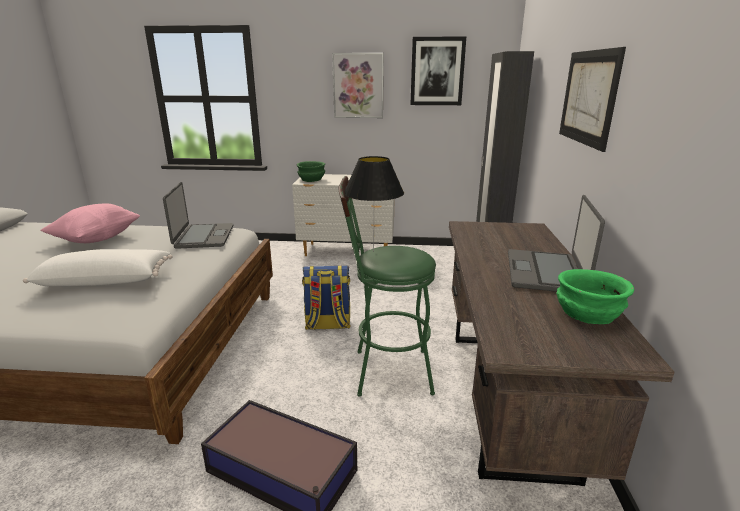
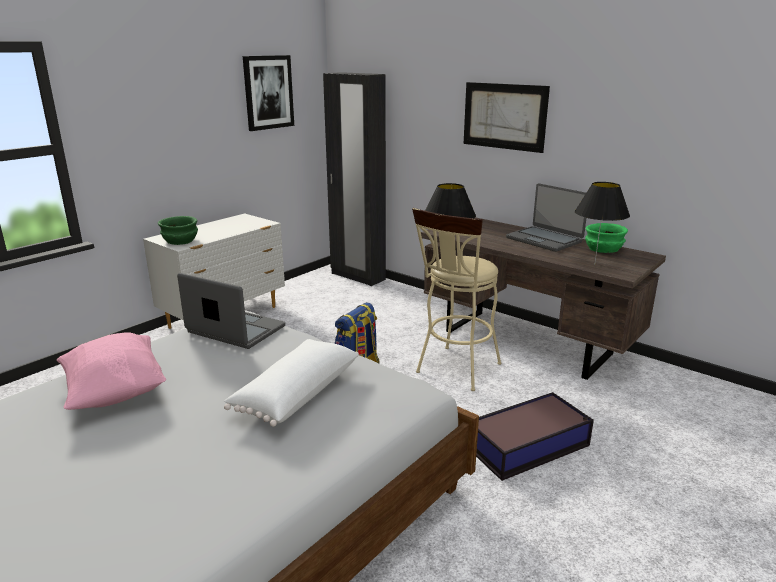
camera: 55 degrees left, 0 degrees up
(358, 86) = (194, 115): picture -> none
(384, 372) = (455, 371): green stool -> beige stool
(507, 320) = (594, 265): none -> black table lamp

